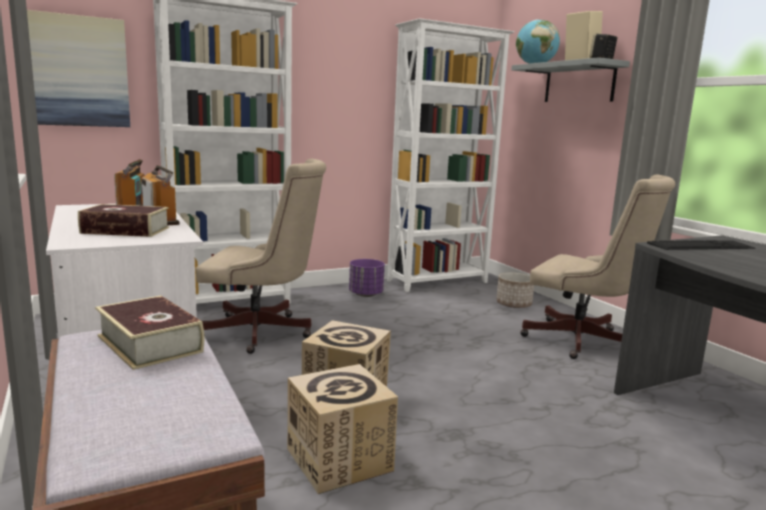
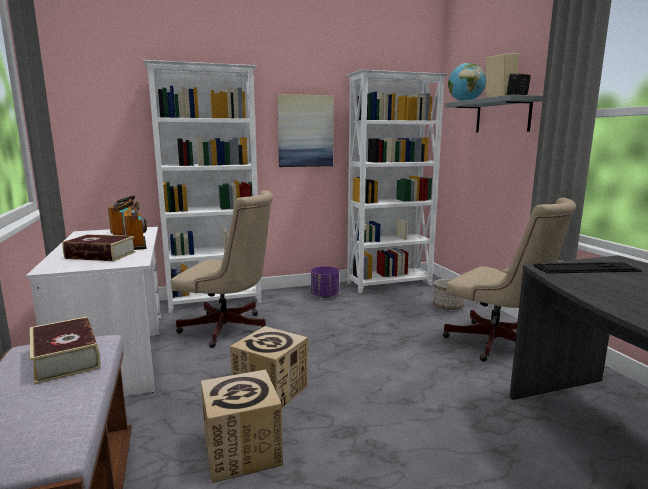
camera: 10 degrees right, 0 degrees up
(80, 71) = (97, 129): picture -> picture (305, 131)

